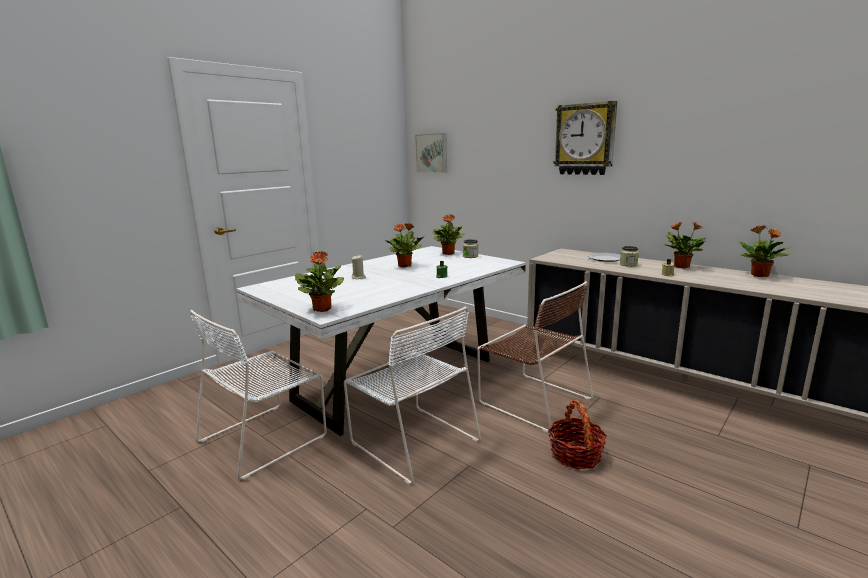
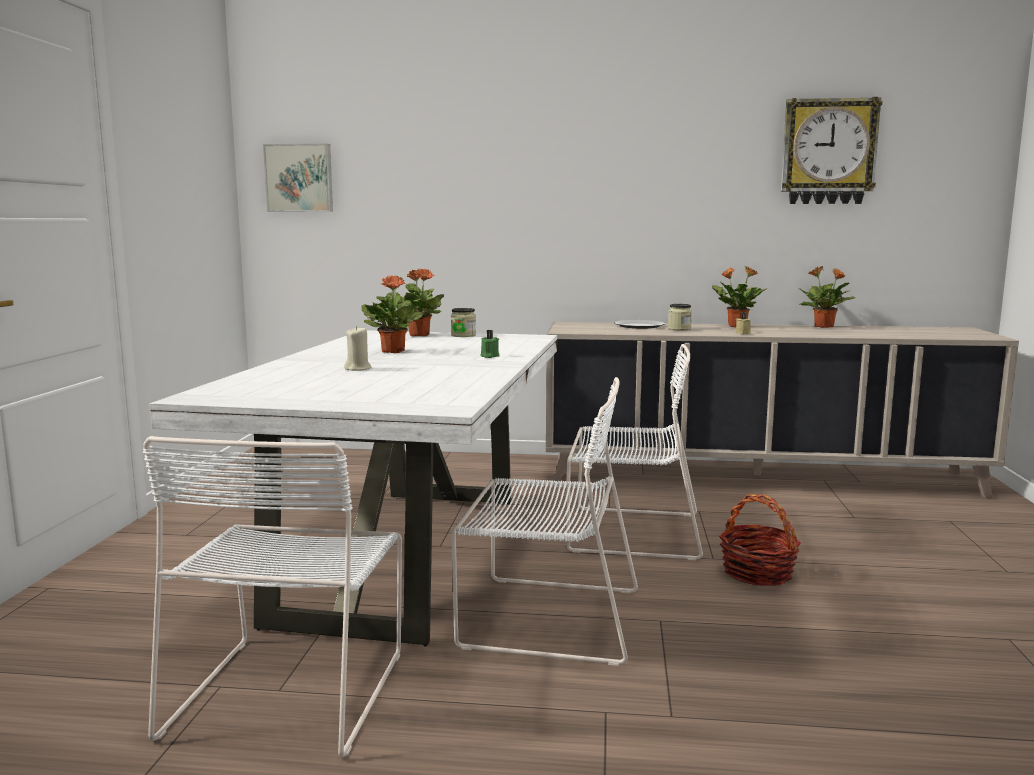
camera: 35 degrees left, 5 degrees down
(322, 309) = (418, 403): potted plant -> none
(532, 399) = (629, 532): brown chair -> white chair
(585, 139) = (582, 160): wall clock -> wall clock (828, 152)

